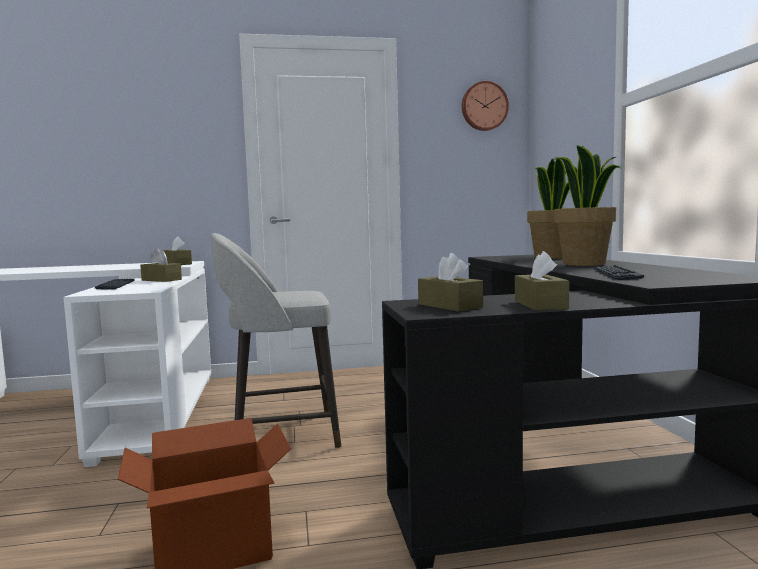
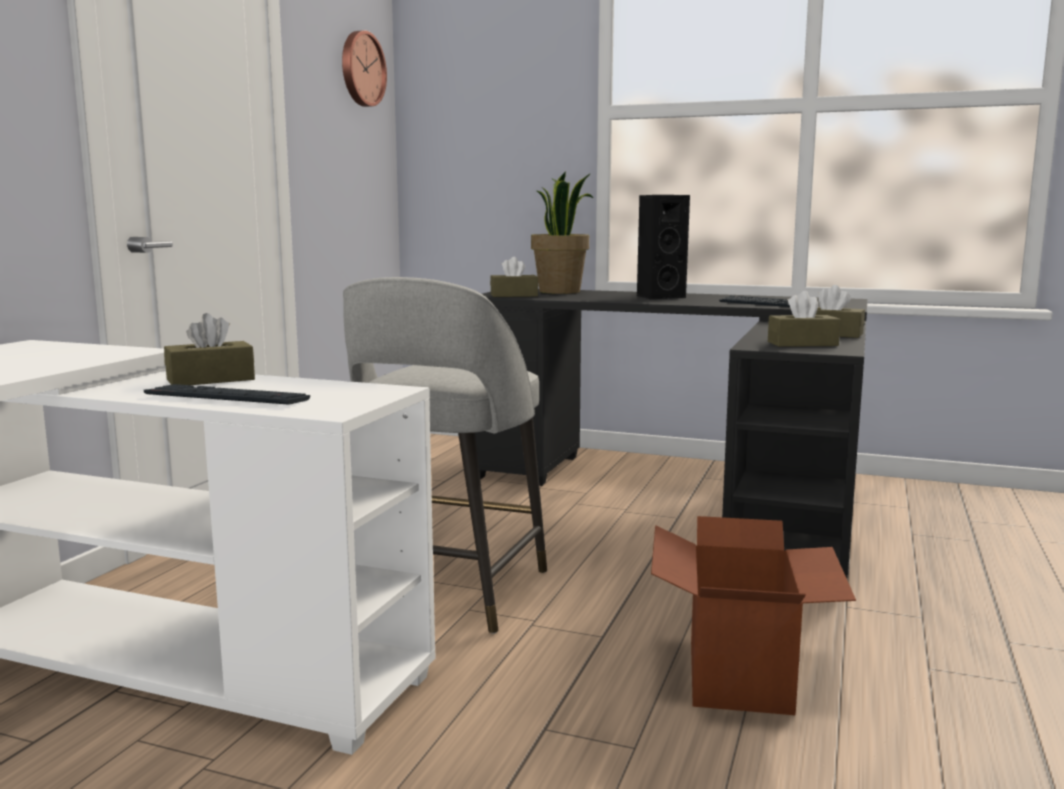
camera: 60 degrees left, 5 degrees up
(177, 264) = (75, 349): brown tissue box -> brown tissue box (514, 295)
(584, 264) = (659, 297): potted plant -> black speaker

